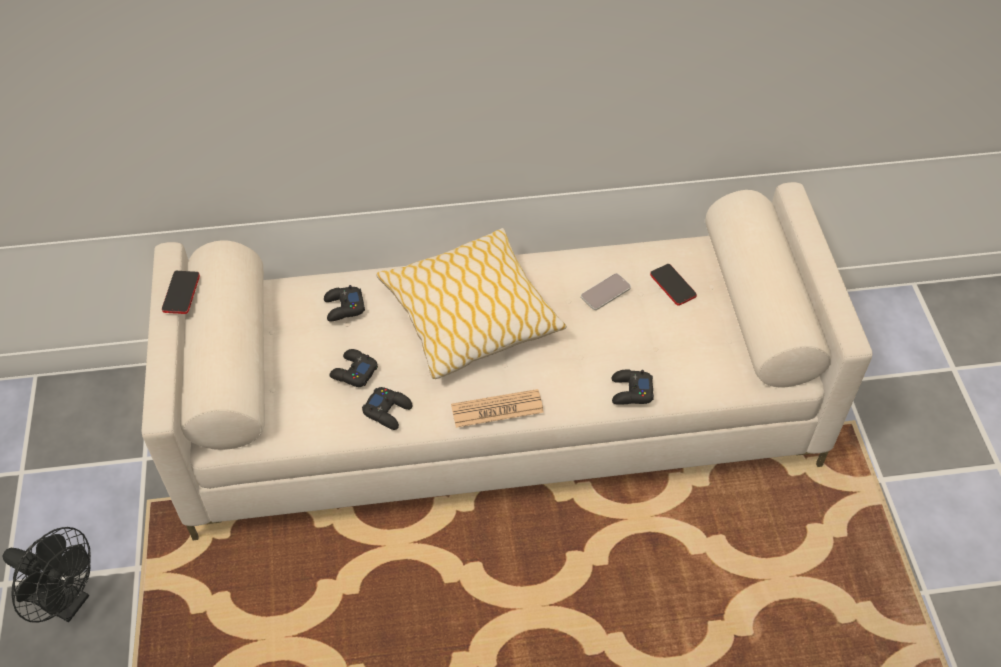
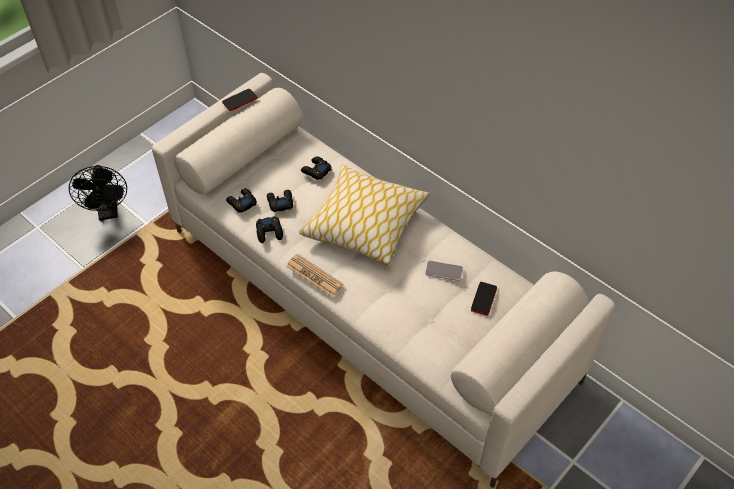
camera: 50 degrees right, 0 degrees up
(631, 391) = (385, 327): black game controller -> black game controller (241, 202)

